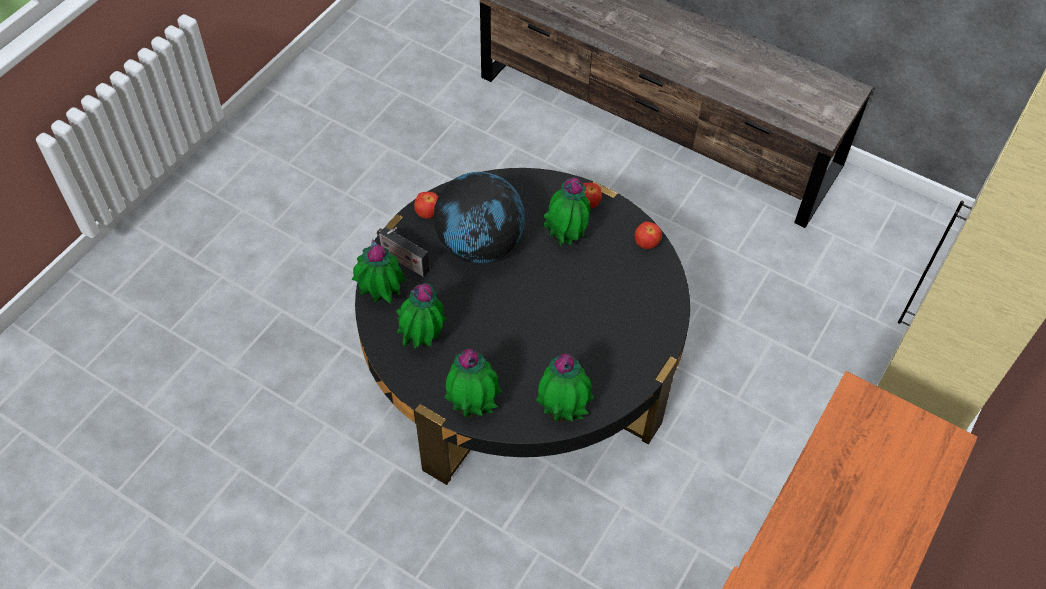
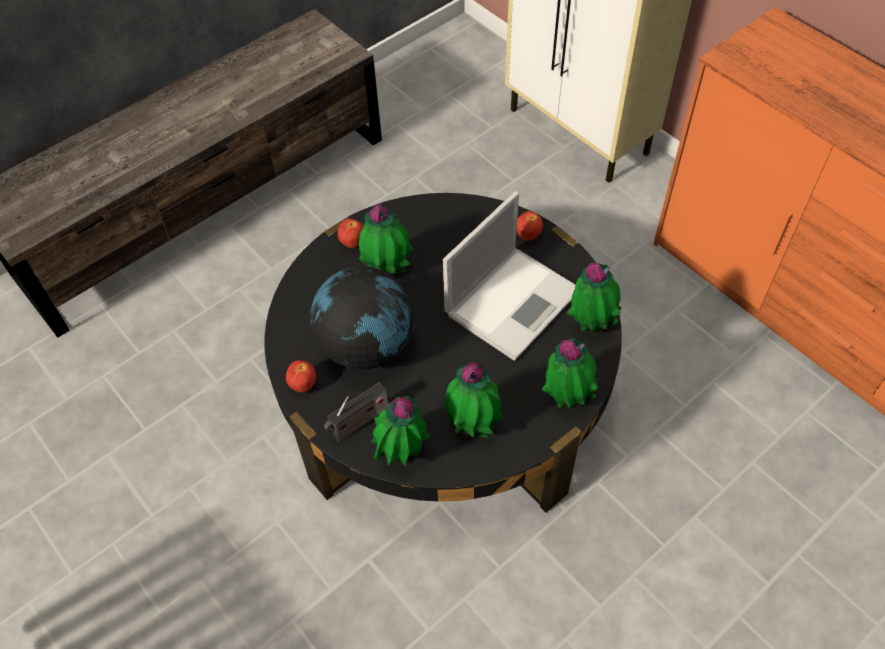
camera: 70 degrees left, 0 degrees up
(569, 343) = (514, 300): none -> laptop
(646, 244) = (419, 211): apple -> apple (528, 235)

